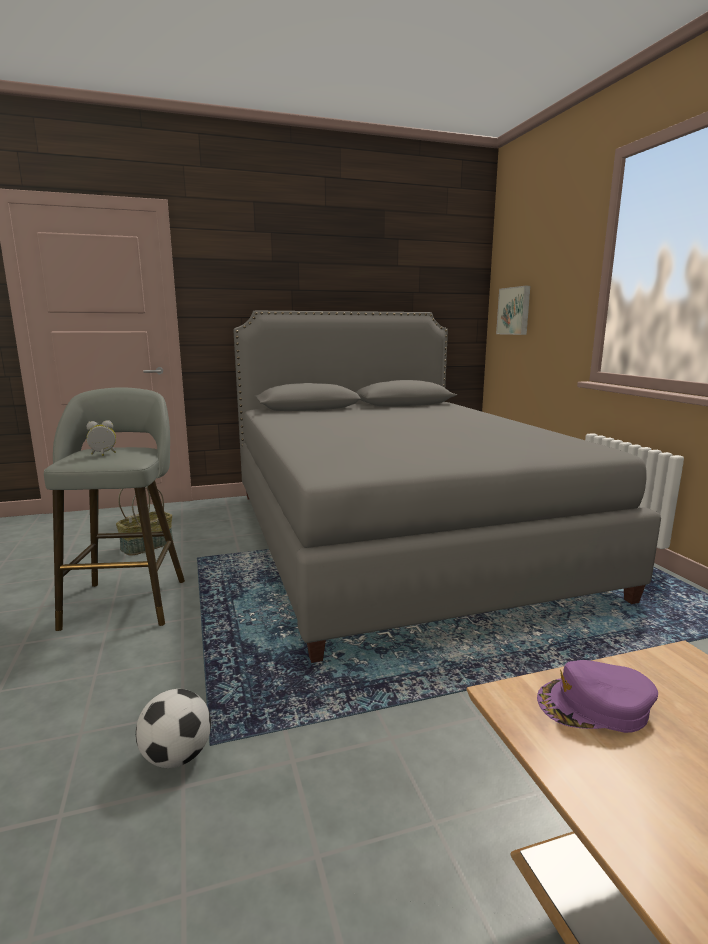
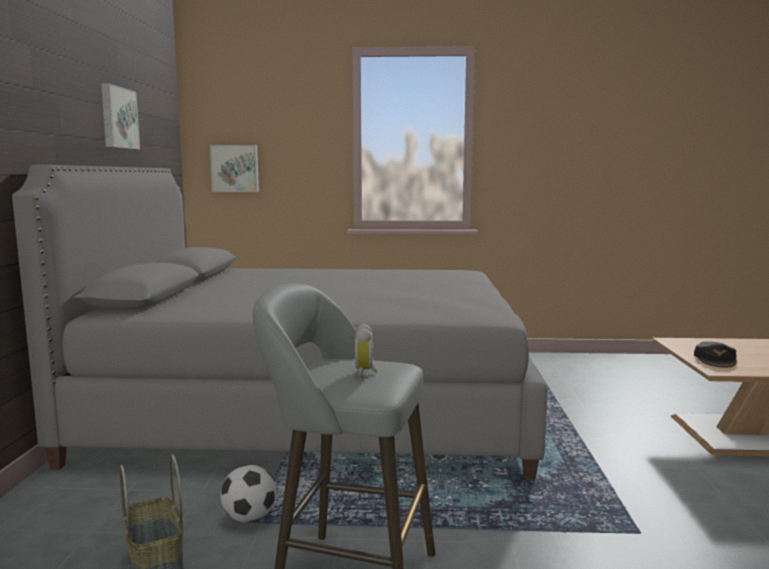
camera: 70 degrees left, 5 degrees down
(177, 756) = (655, 549): football -> football (249, 518)
(374, 273) = (118, 118): none -> picture
(594, 706) = (715, 359): purple cap -> black cap

